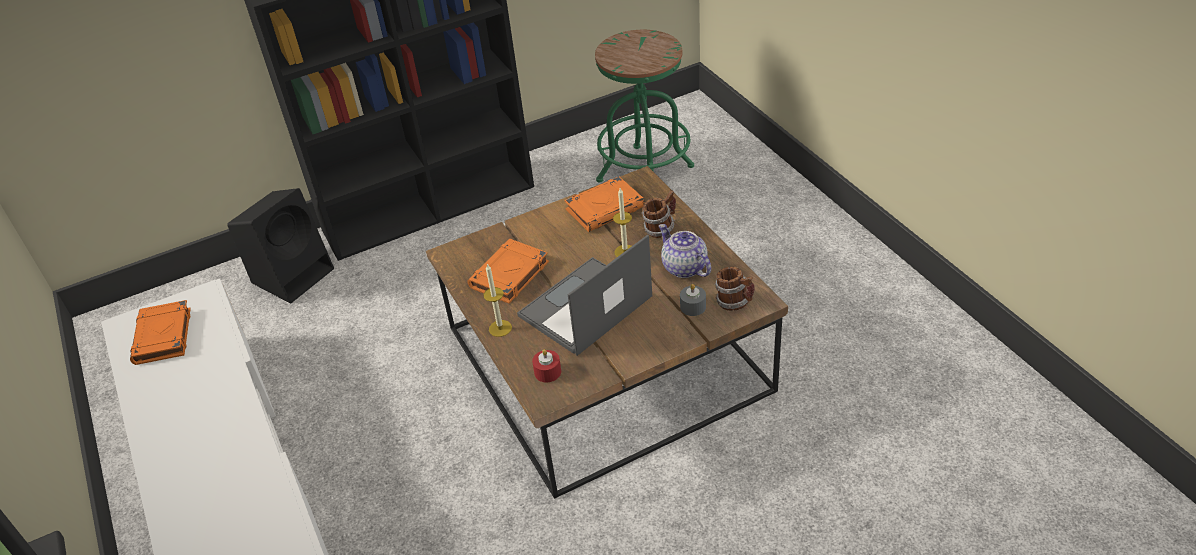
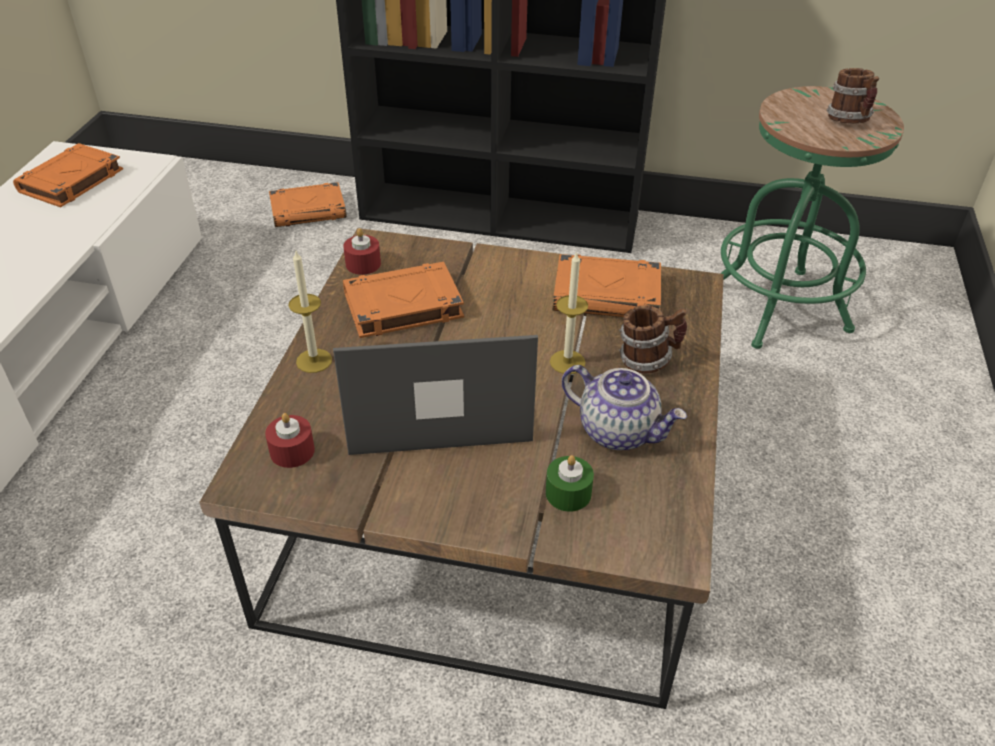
camera: 35 degrees right, 0 degrees up
(294, 274) = (309, 210): black speaker -> orange book
(457, 267) = (363, 264): none -> red candle
(683, 267) = (618, 431): teapot -> teapot turned 120 degrees clockwise
(693, 306) = (568, 493): grey candle -> green candle
(735, 303) = (633, 529): mug -> mug (849, 121)

